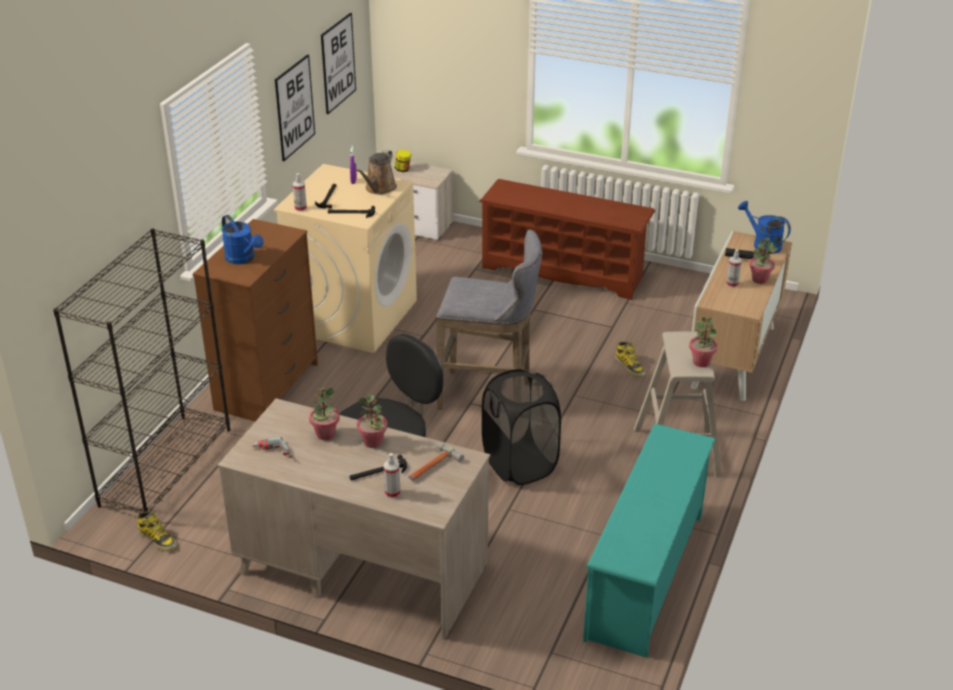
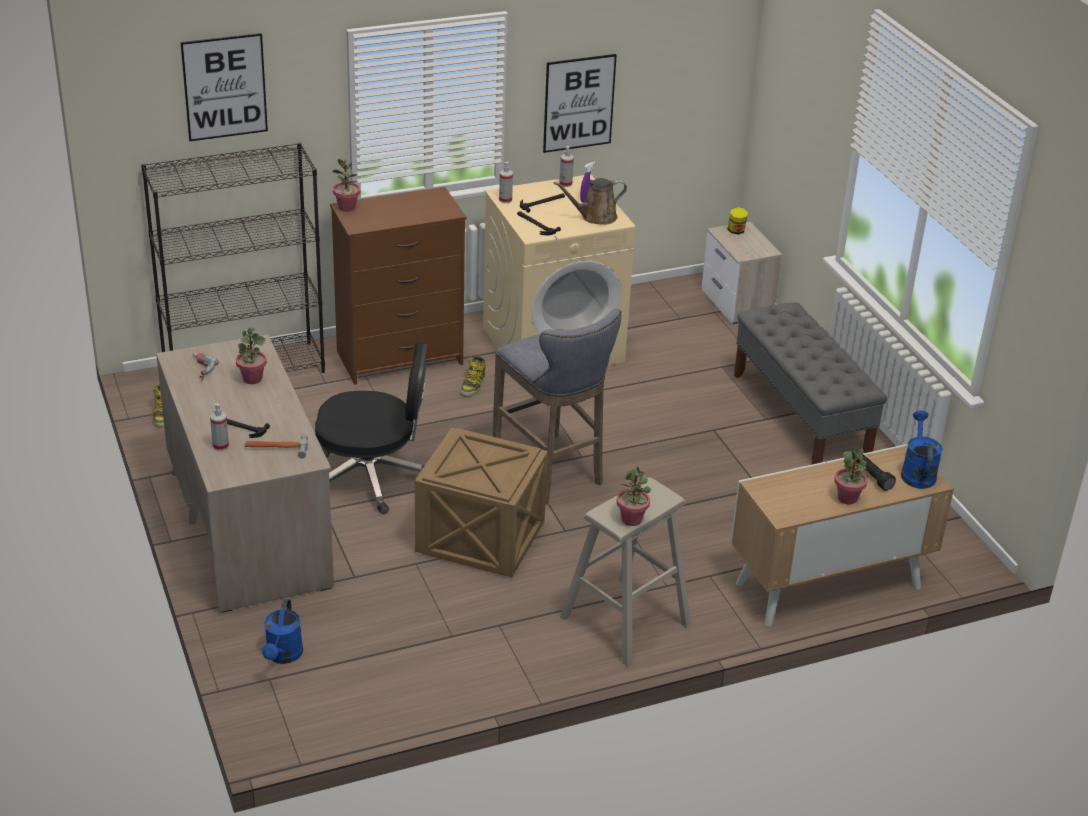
camera: 45 degrees right, 0 degrees up
(243, 259) = (381, 212): blue watering can -> blue watering can (283, 656)
(338, 63) = (676, 80): picture -> picture (224, 87)
(373, 442) = (271, 405): potted plant -> potted plant (347, 208)
(520, 464) = (482, 538): black laundry basket -> crate
(564, 271) = (801, 416): brown shoe rack -> grey bench
(630, 366) = (714, 529): boot -> boot (473, 385)
(647, 576) = (429, 687): turquoise shoe rack -> none
(732, 284) = (812, 485): spray bottle -> spray bottle (565, 184)

